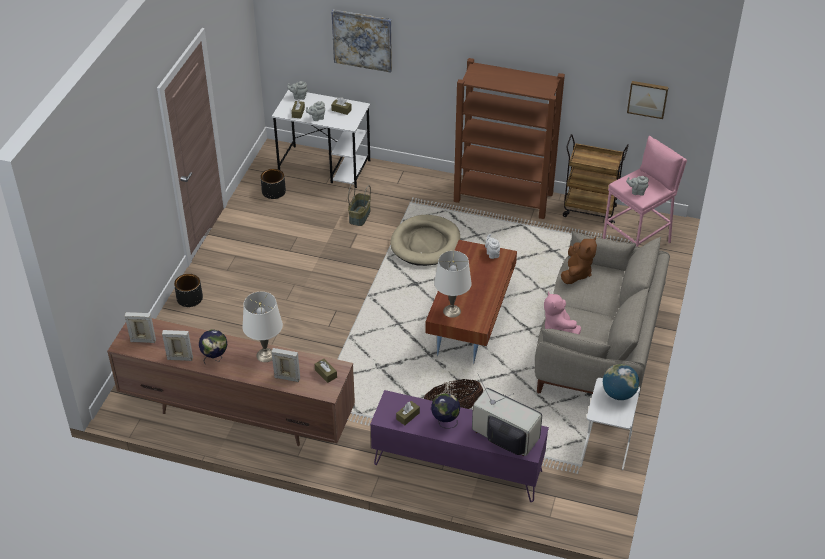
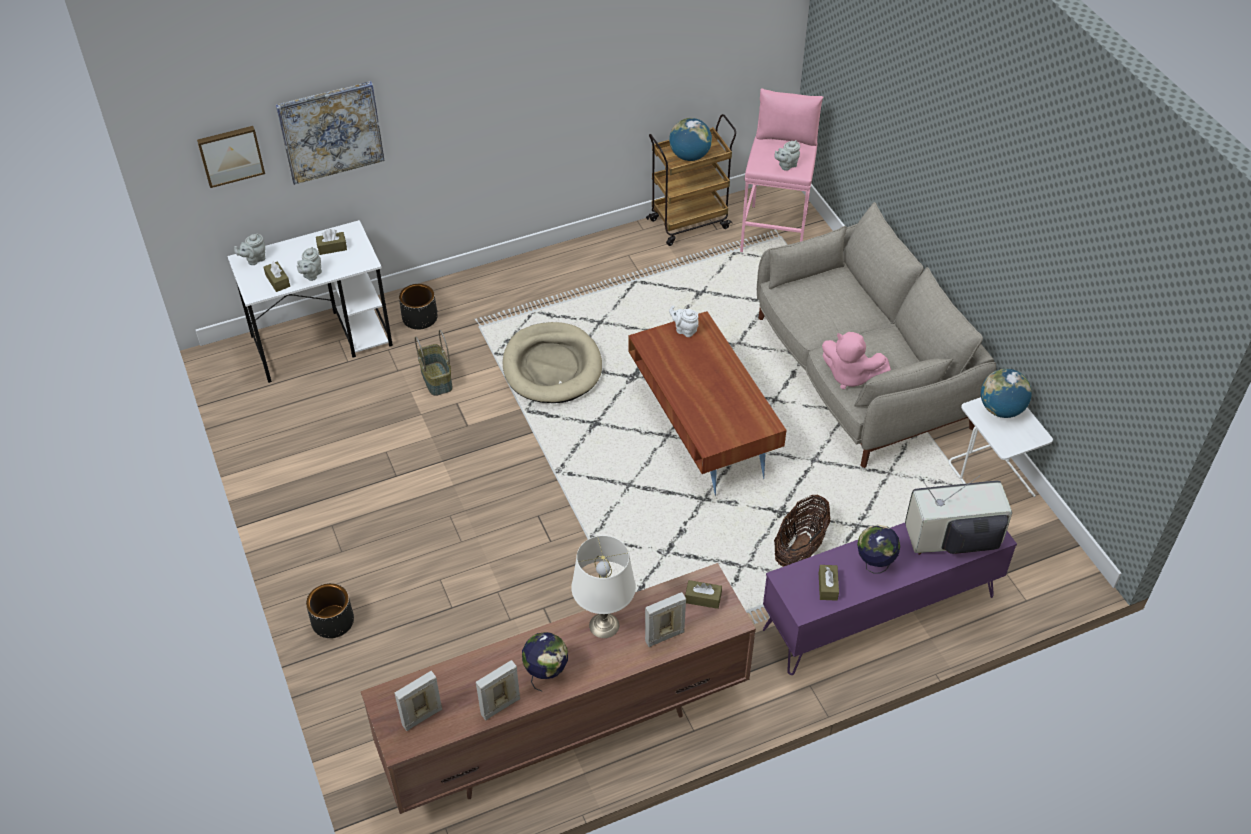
camera: 40 degrees left, 5 degrees up
(273, 192) = (290, 411): black planter -> black planter (419, 318)
(452, 311) = (718, 426): white table lamp -> none
(503, 197) = (580, 260): brown bookcase -> none
(576, 273) = (798, 299): brown plush toy -> none
(592, 161) = (689, 156): none -> globe
(647, 98) = (736, 43): picture -> picture (230, 155)

